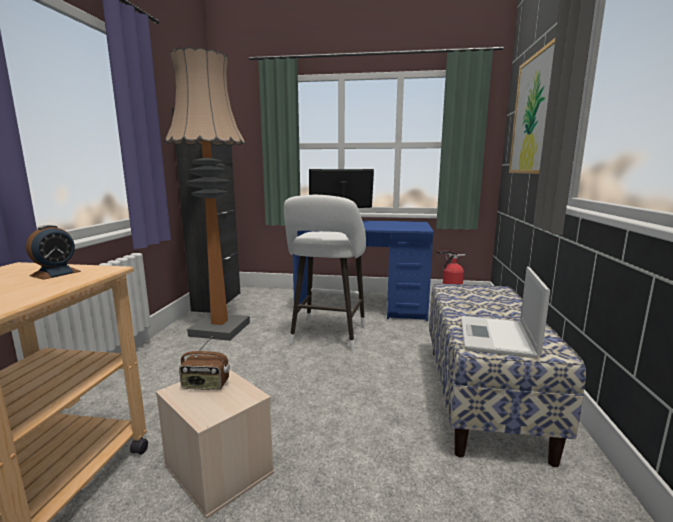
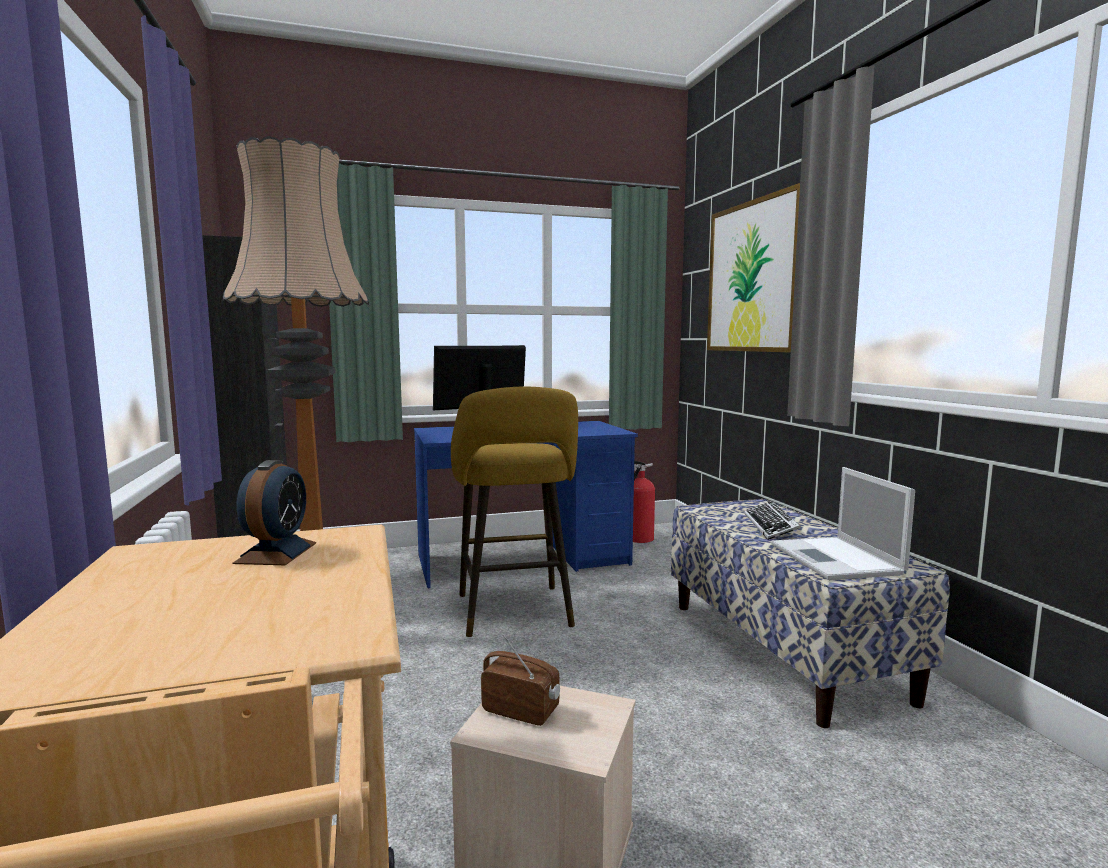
camera: 25 degrees left, 5 degrees down
(205, 385) = (521, 710): radio -> radio turned 135 degrees counterclockwise
(327, 337) = (515, 613): white stool -> yellow stool
(483, 306) = (771, 526): none -> keyboard

